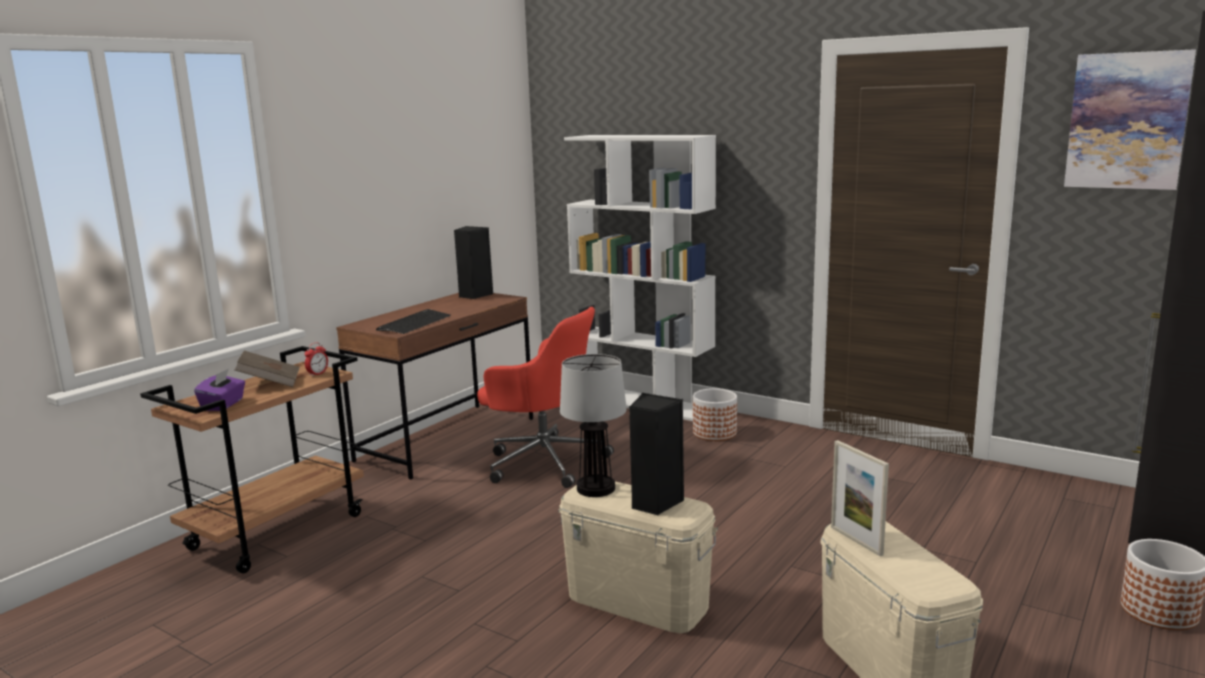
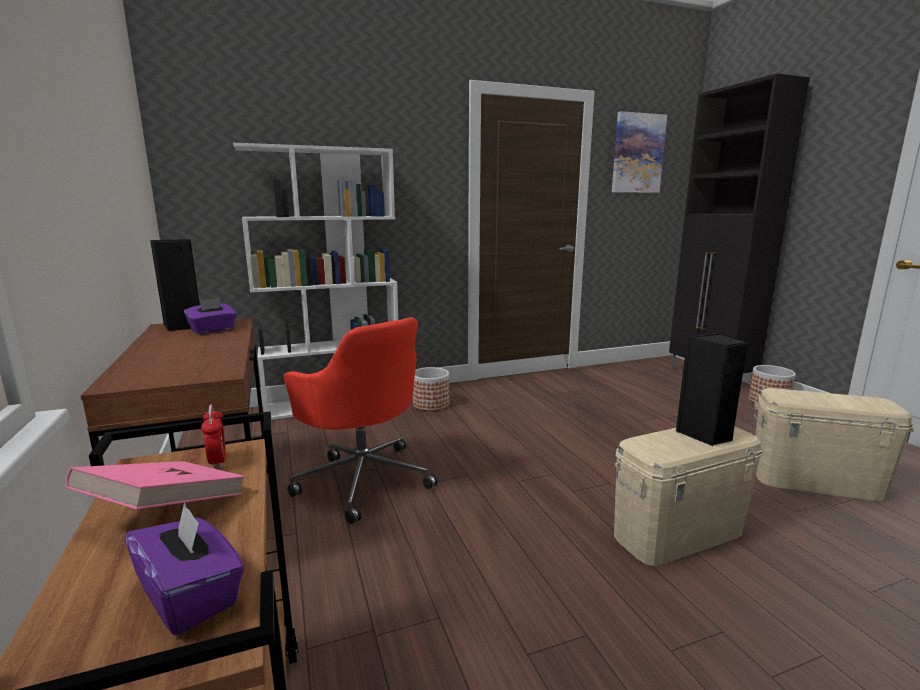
camera: 55 degrees left, 0 degrees up
(270, 383) = (167, 511): brown book -> pink book
(414, 323) = (207, 361): keyboard -> none
(477, 302) = (213, 330): none -> purple tissue box
(544, 461) = (363, 478): red office chair -> red office chair turned 75 degrees clockwise
(596, 488) = (652, 446): table lamp -> none
(856, 541) = (807, 402): picture frame -> none

